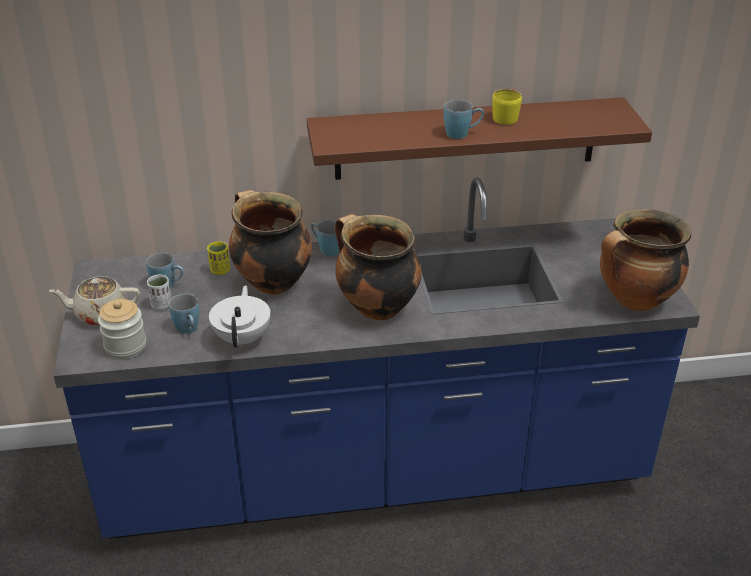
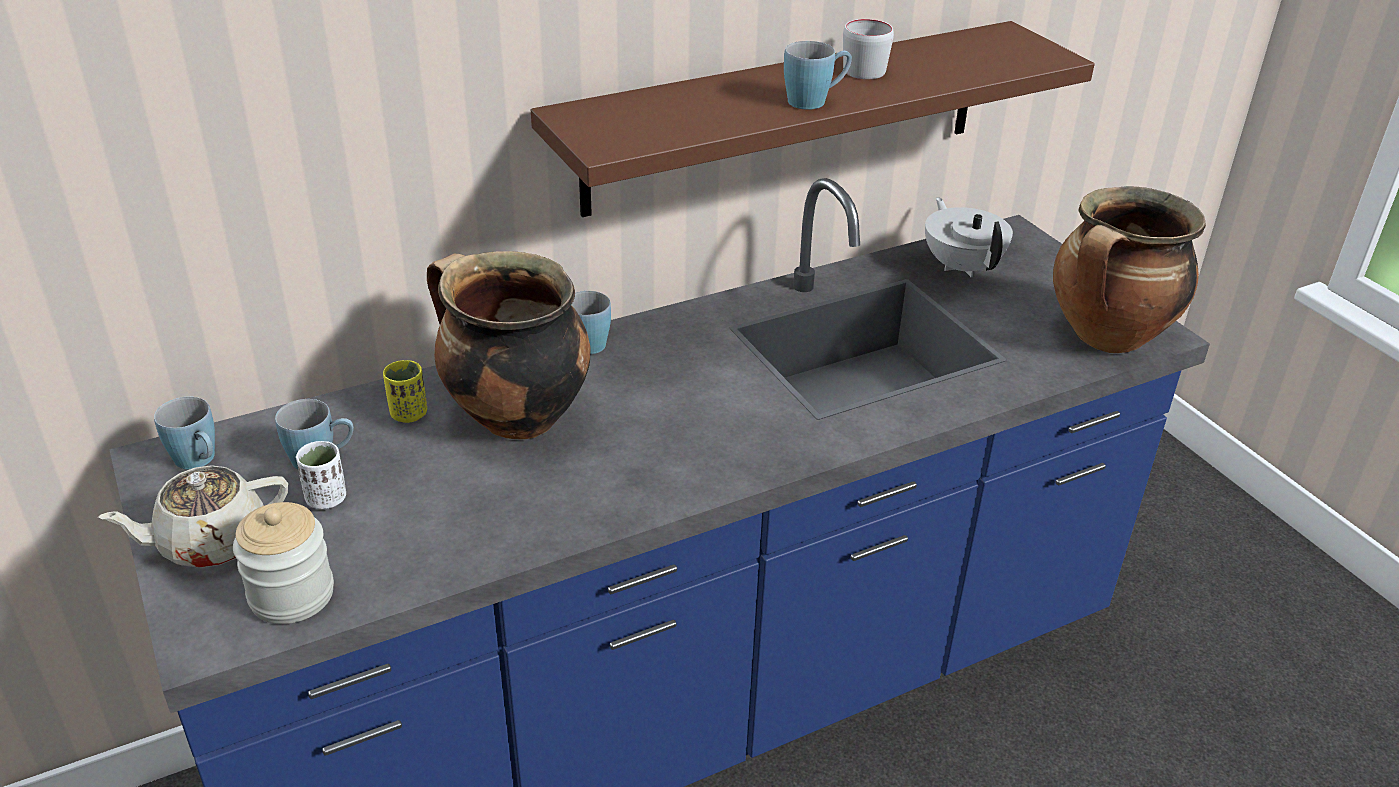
camera: 20 degrees left, 0 degrees up
(189, 330) = (404, 536): blue mug -> blue mug (200, 461)
(243, 338) = (515, 529): white teapot -> white teapot (962, 266)
(375, 307) = (720, 426): cooking pot -> none
(506, 116) = (863, 67): yellow mug -> grey mug

